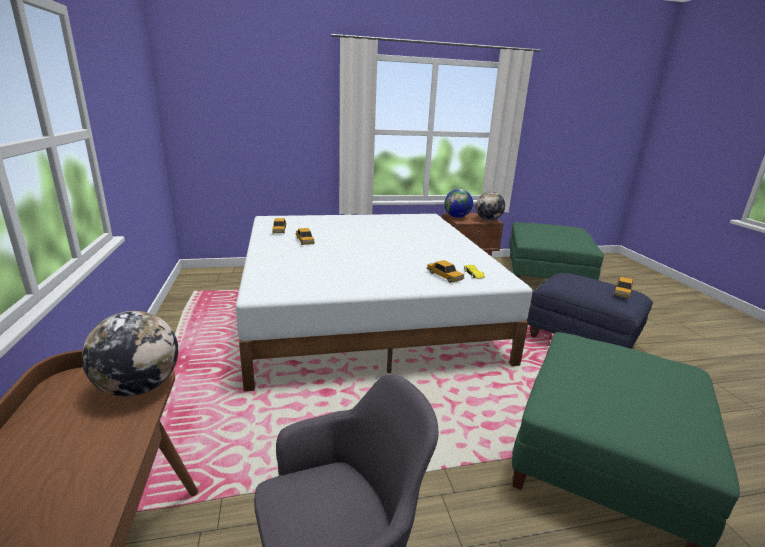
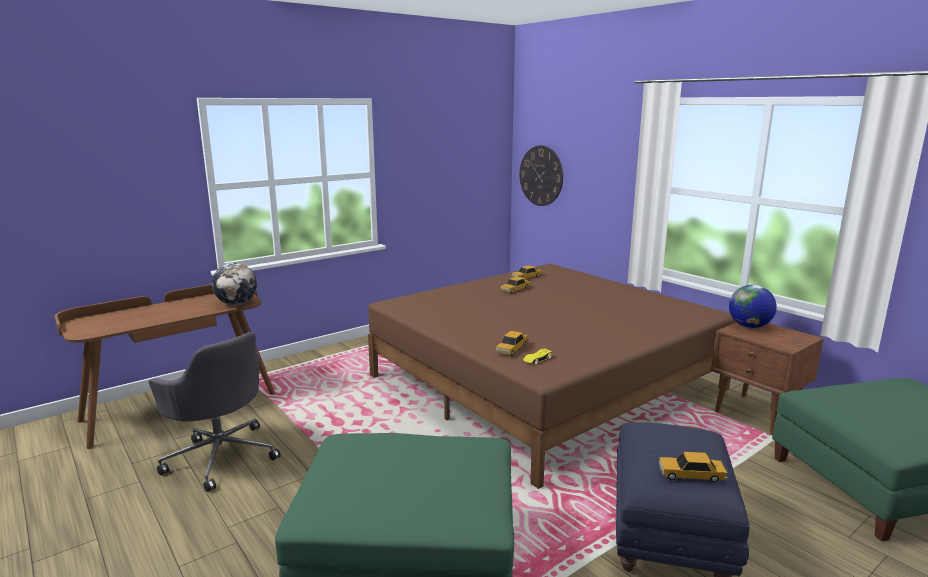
camera: 65 degrees right, 5 degrees down
(211, 129) = (541, 175): none -> wall clock
(365, 310) = (545, 382): white bed -> brown bed
(488, 220) = (784, 343): globe -> none

